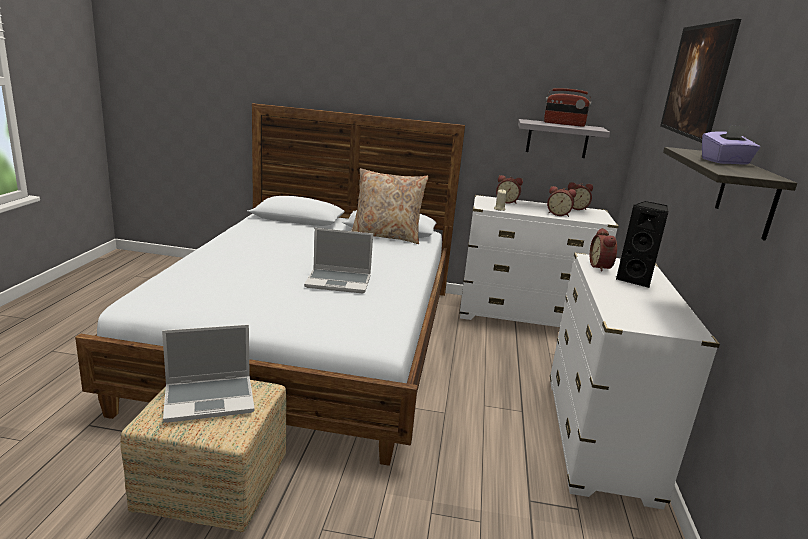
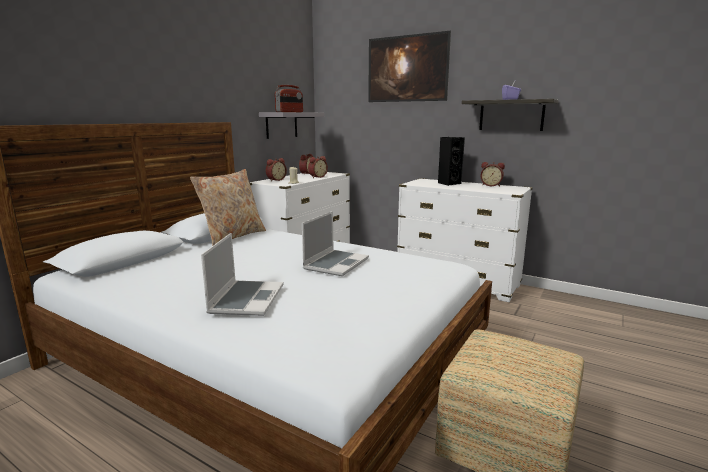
camera: 65 degrees left, 5 degrees down
(210, 399) = (513, 358): laptop -> laptop (246, 299)
(601, 267) = (427, 184): alarm clock -> alarm clock (491, 185)

